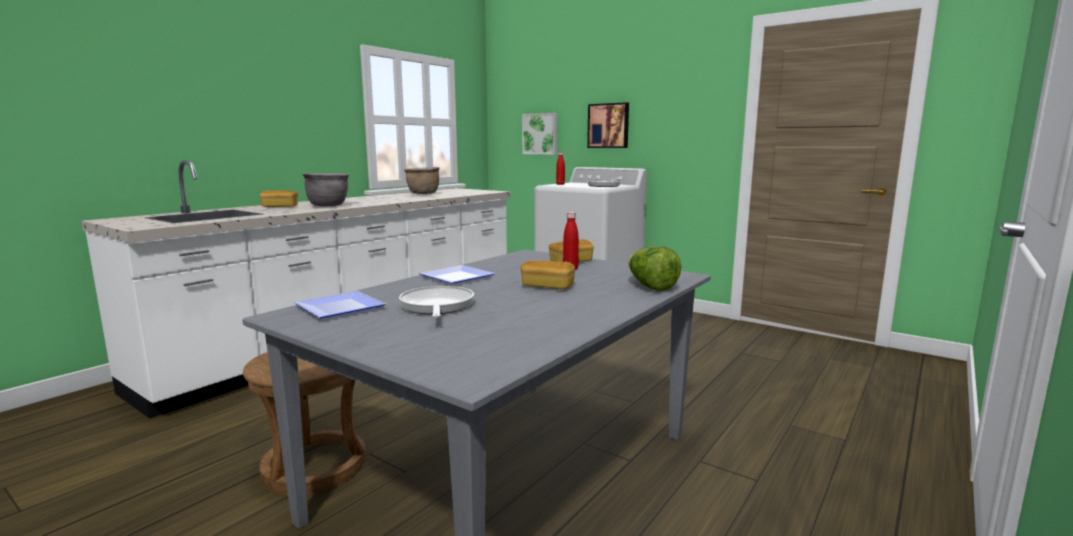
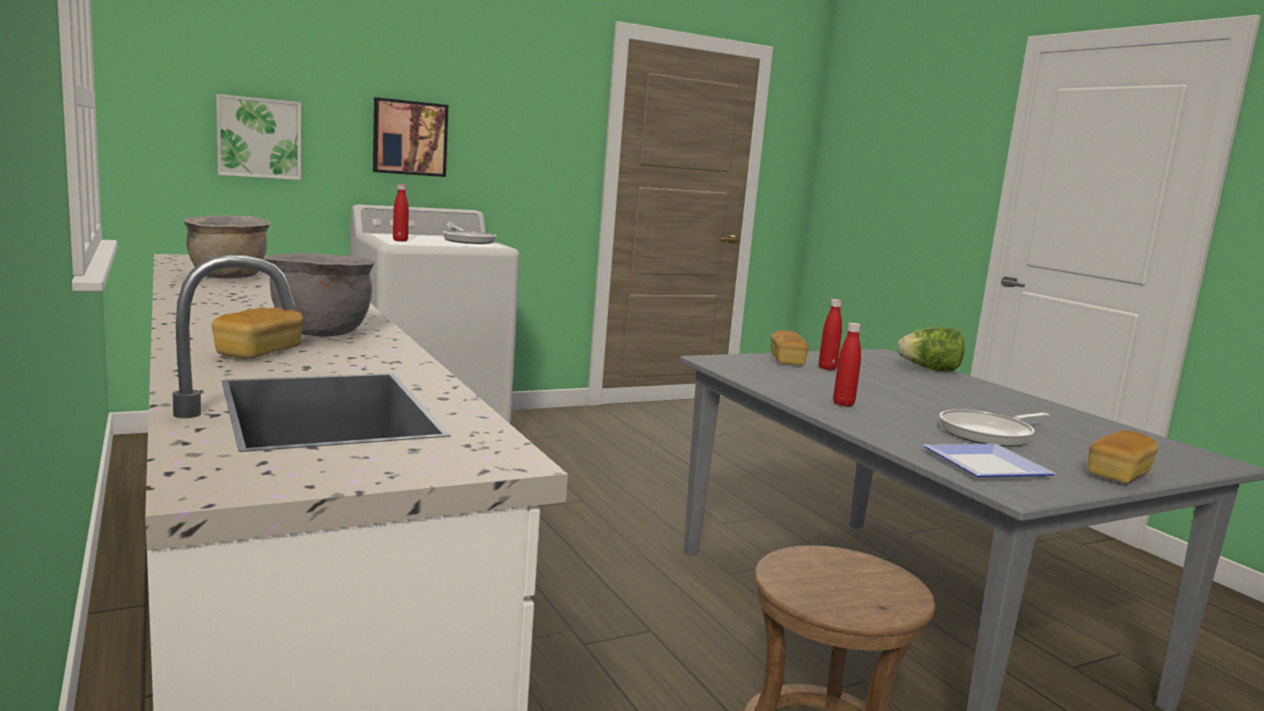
camera: 65 degrees left, 0 degrees up
(436, 307) = (989, 434): frying pan -> frying pan turned 45 degrees counterclockwise
(460, 277) = (843, 404): plate -> red bottle
(547, 286) = (911, 390): bread -> bread (1118, 474)

